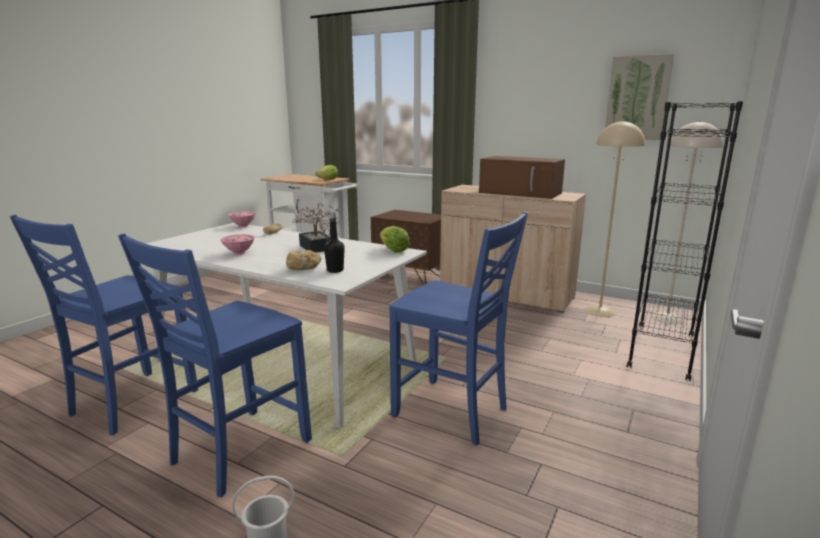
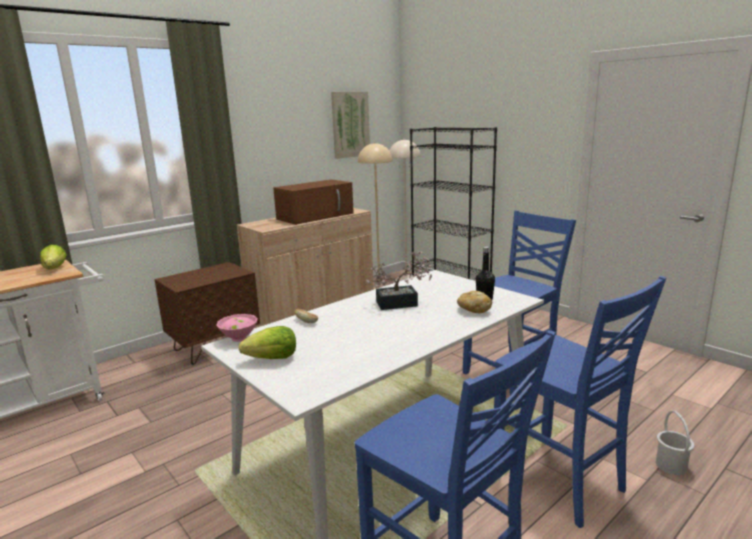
camera: 70 degrees left, 0 degrees up
(238, 253) = (394, 338): pink bowl -> none
(393, 250) = (428, 278): lettuce -> lettuce (273, 359)

